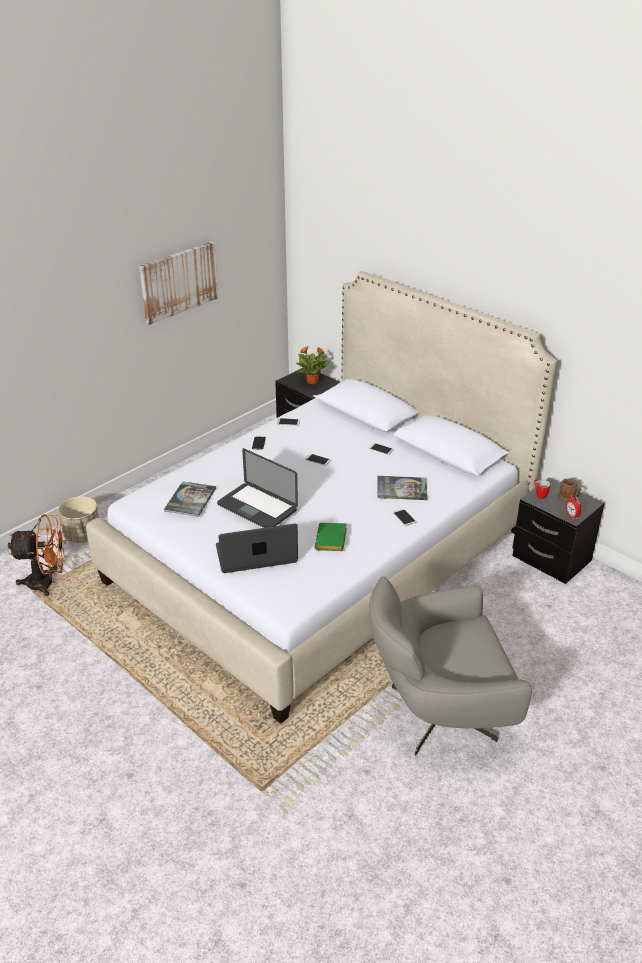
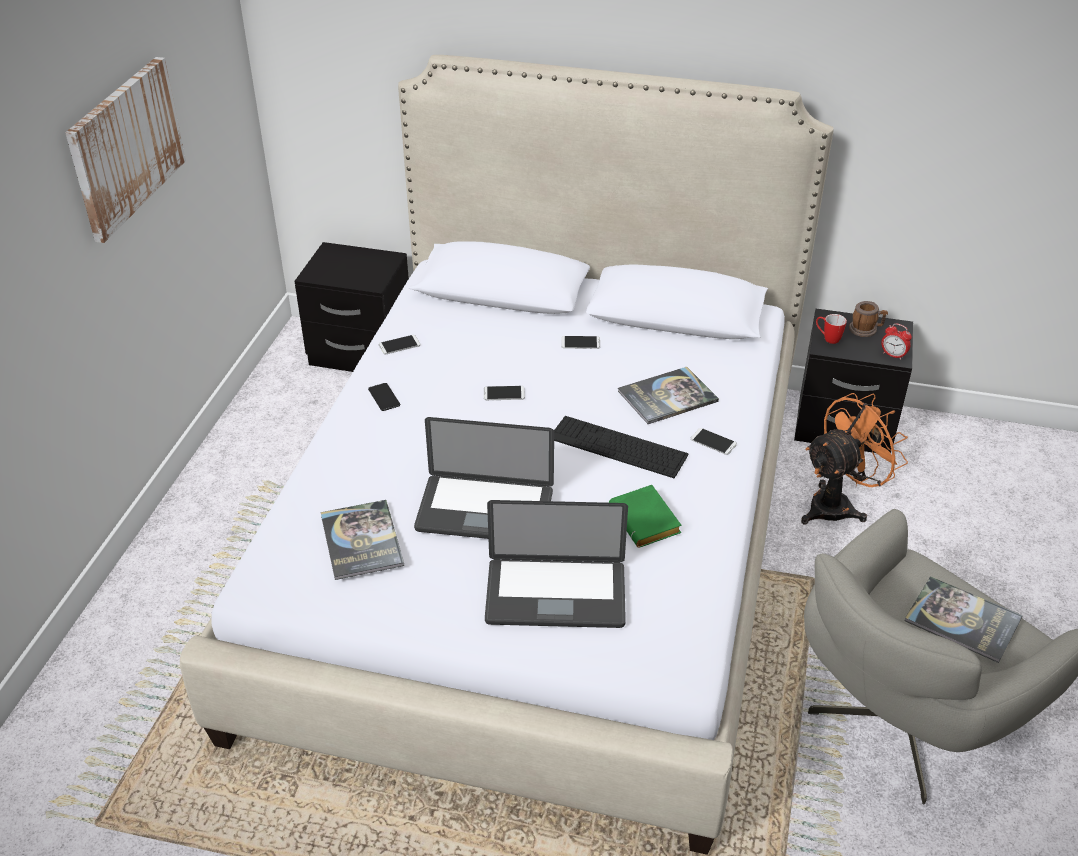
camera: 30 degrees left, 5 degrees up
(47, 583) = (110, 793): orange fan -> orange fan (838, 504)
(83, 535) = (108, 673): beige planter -> none
(256, 555) = (555, 595): laptop -> laptop turned 135 degrees counterclockwise
(313, 382) = (358, 265): potted plant -> none
(351, 503) = (618, 447): none -> keyboard
(472, 655) = (962, 620): none -> book

